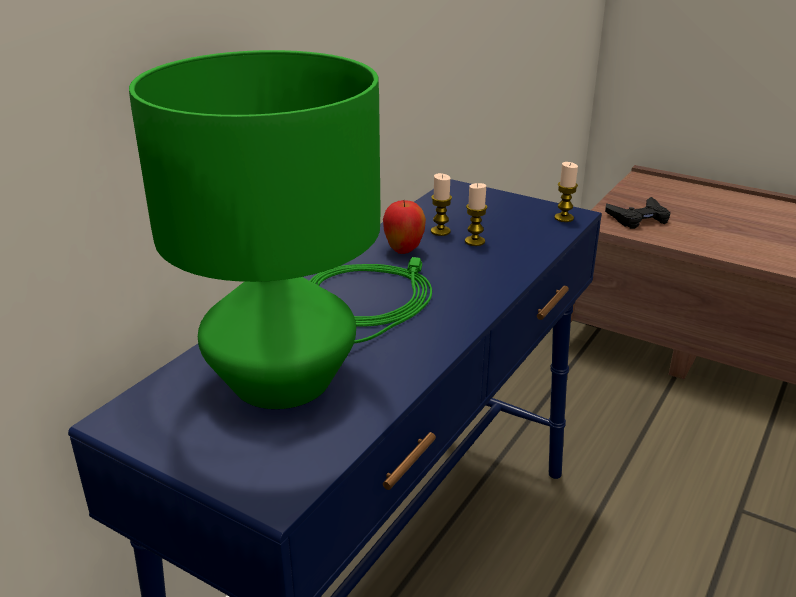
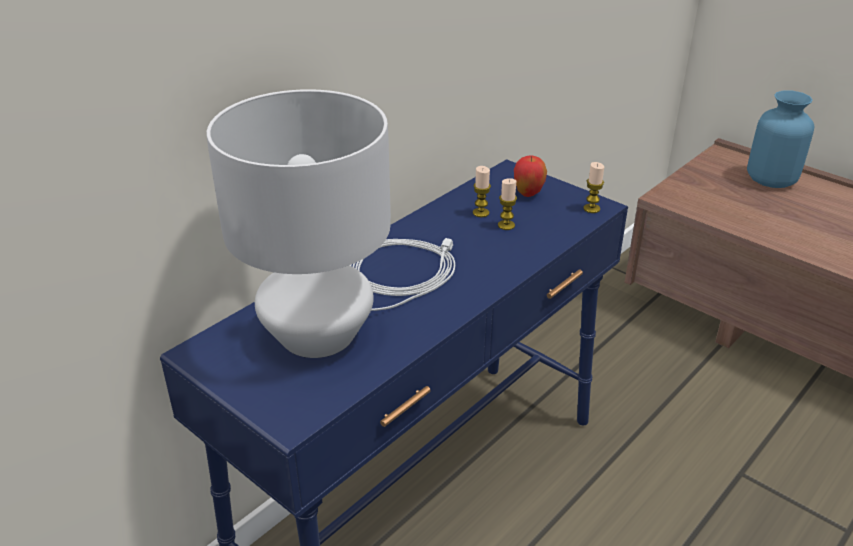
camera: 10 degrees right, 5 degrees up
(319, 343) = (353, 306): green table lamp -> grey table lamp
(404, 250) = (444, 229): apple -> apple (528, 194)
(638, 218) = (702, 196): black game controller -> none
(701, 199) = (771, 180): none -> blue vase

